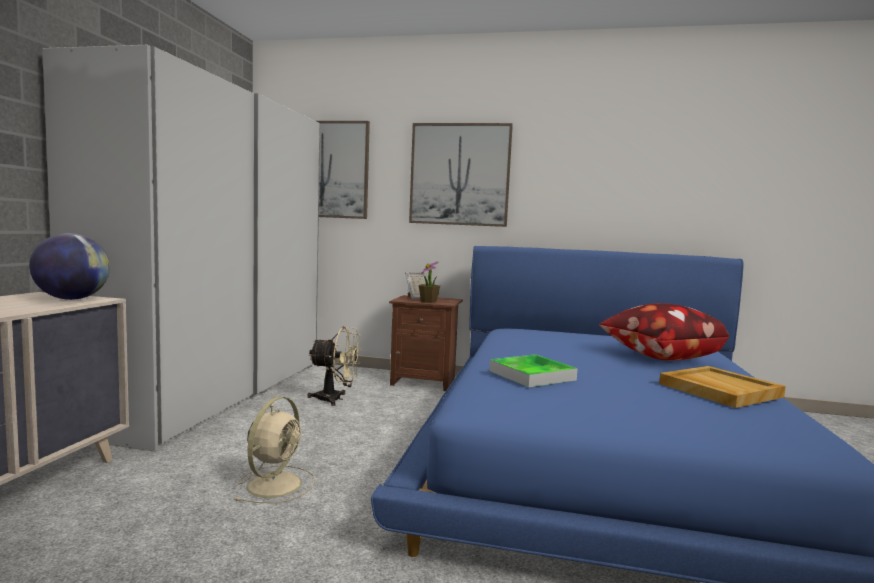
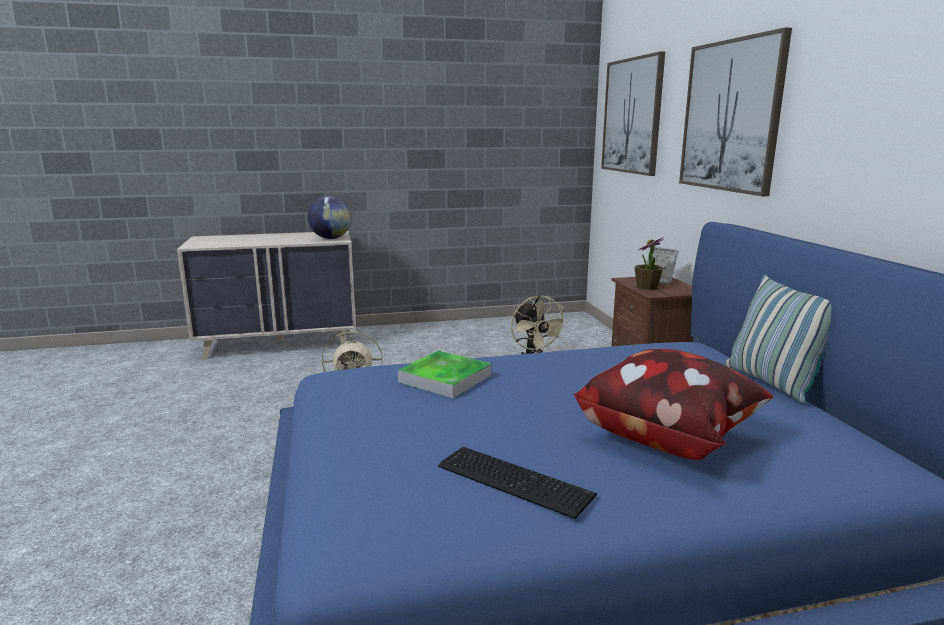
camera: 65 degrees right, 10 degrees up
(215, 393) = (481, 330): white wardrobe -> none
(584, 332) = (771, 382): none -> pillow
(718, 390) = (514, 478): beige tray -> keyboard

